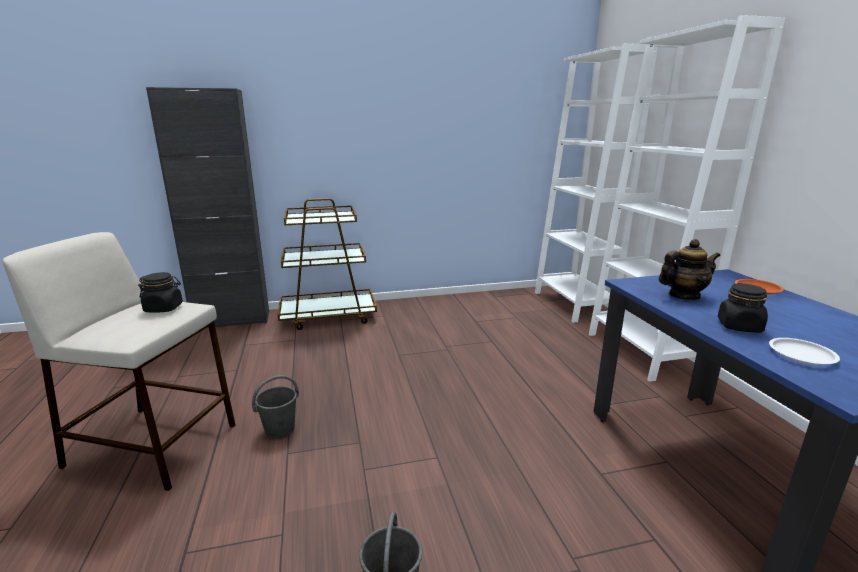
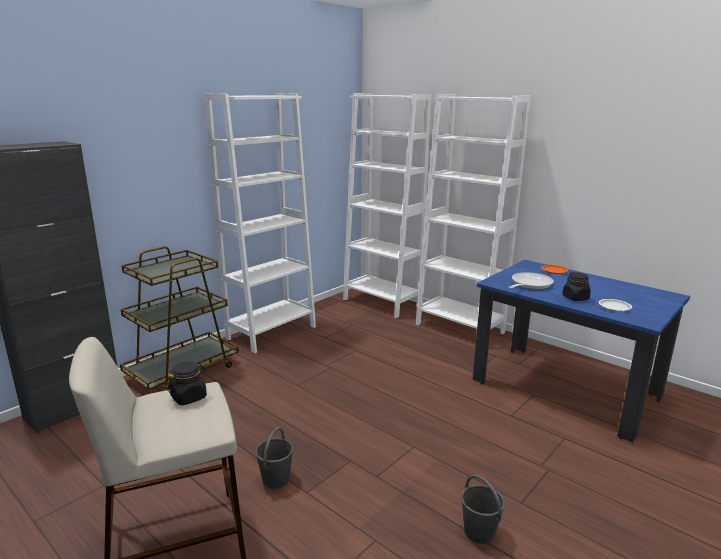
camera: 35 degrees left, 0 degrees up
(433, 305) = (271, 332): none -> white bookcase
(683, 296) = (529, 284): teapot -> frying pan

